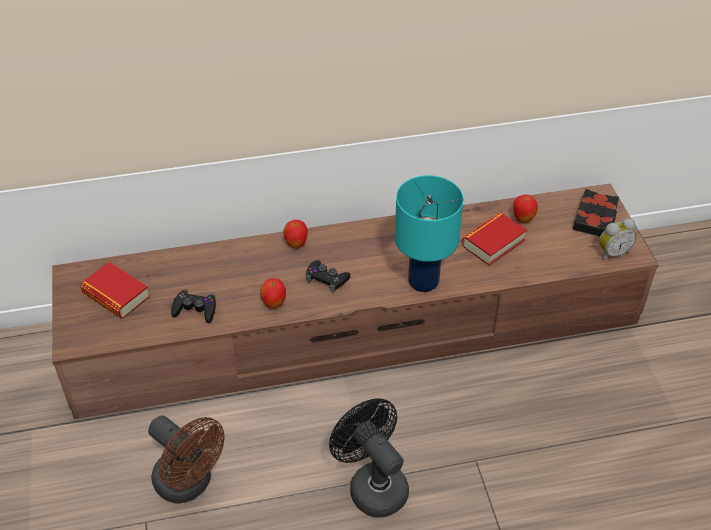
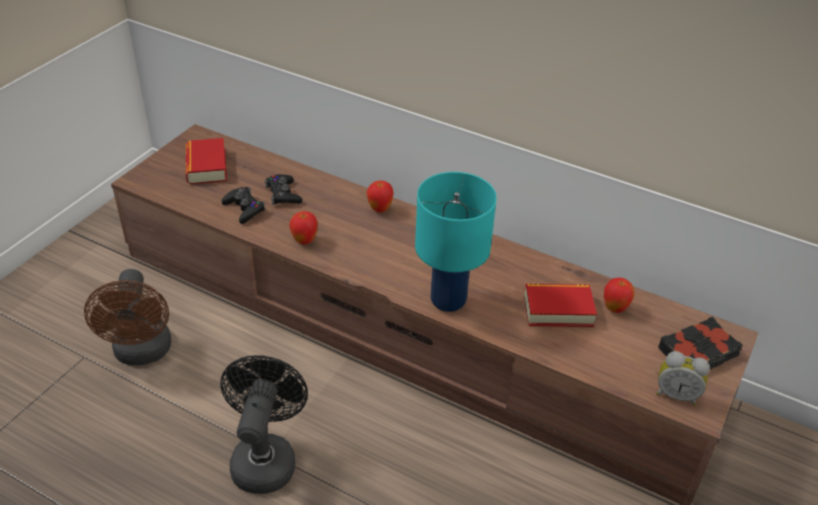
camera: 40 degrees right, 5 degrees down
(326, 279) = (370, 248): black game controller -> black game controller (283, 194)

